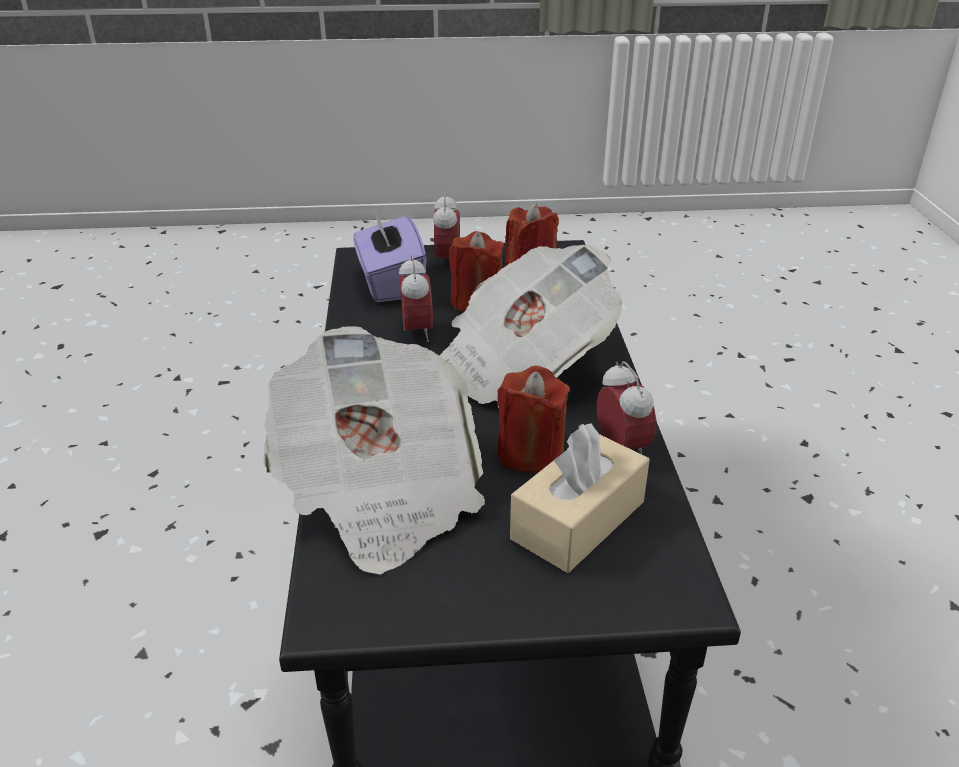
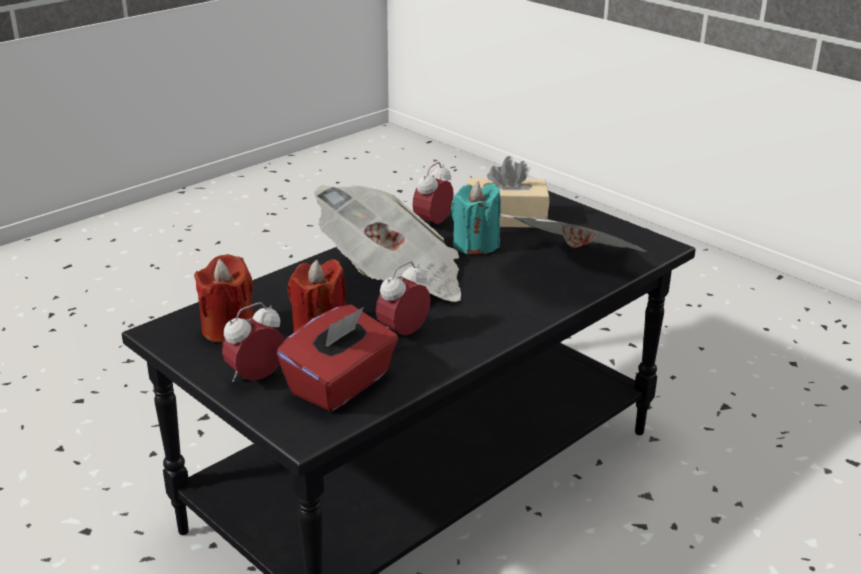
camera: 130 degrees left, 5 degrees down
(390, 284) = (341, 385): purple tissue box -> red tissue box
(530, 453) = (475, 245): red candle -> turquoise candle

